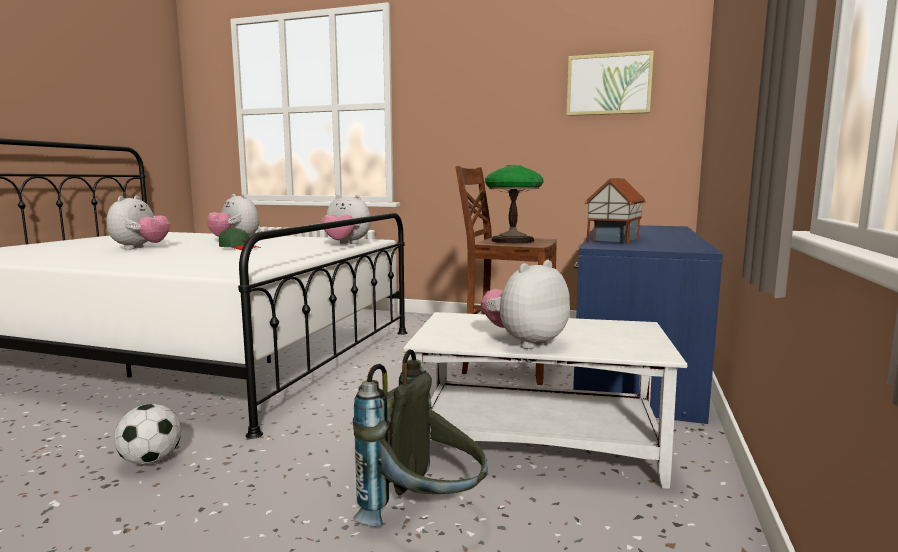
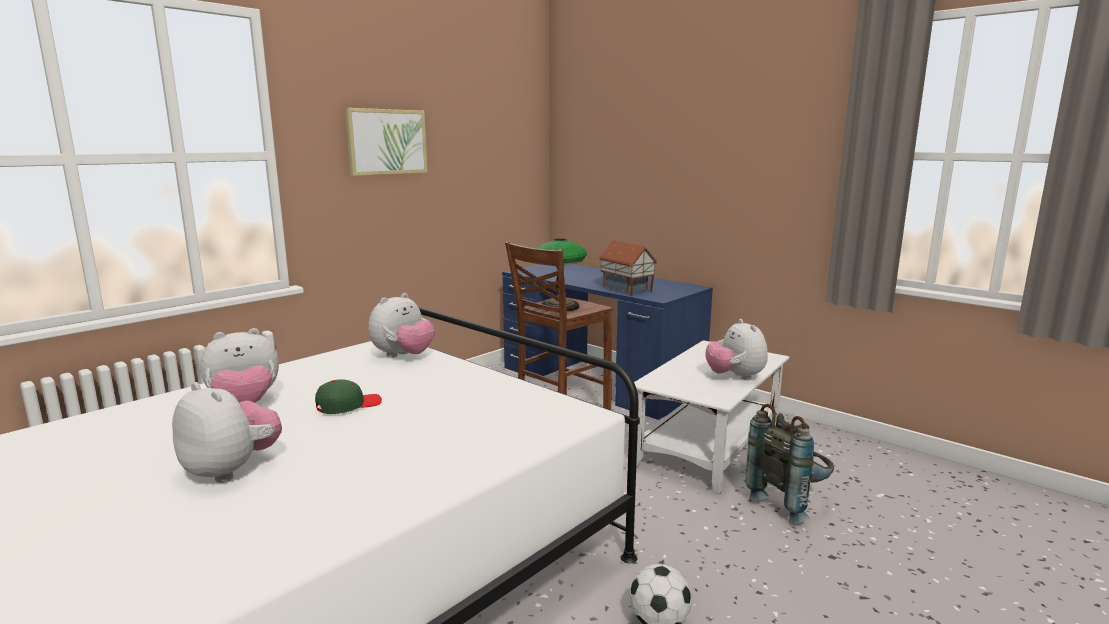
camera: 65 degrees left, 5 degrees up
(608, 84) = (492, 141): picture -> picture (387, 142)

